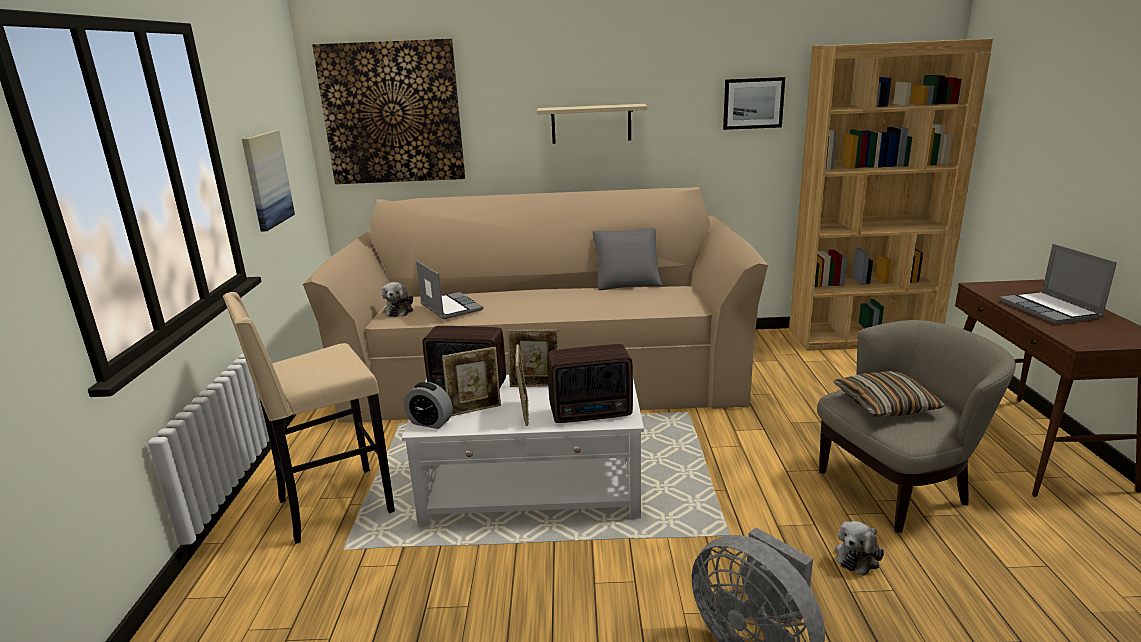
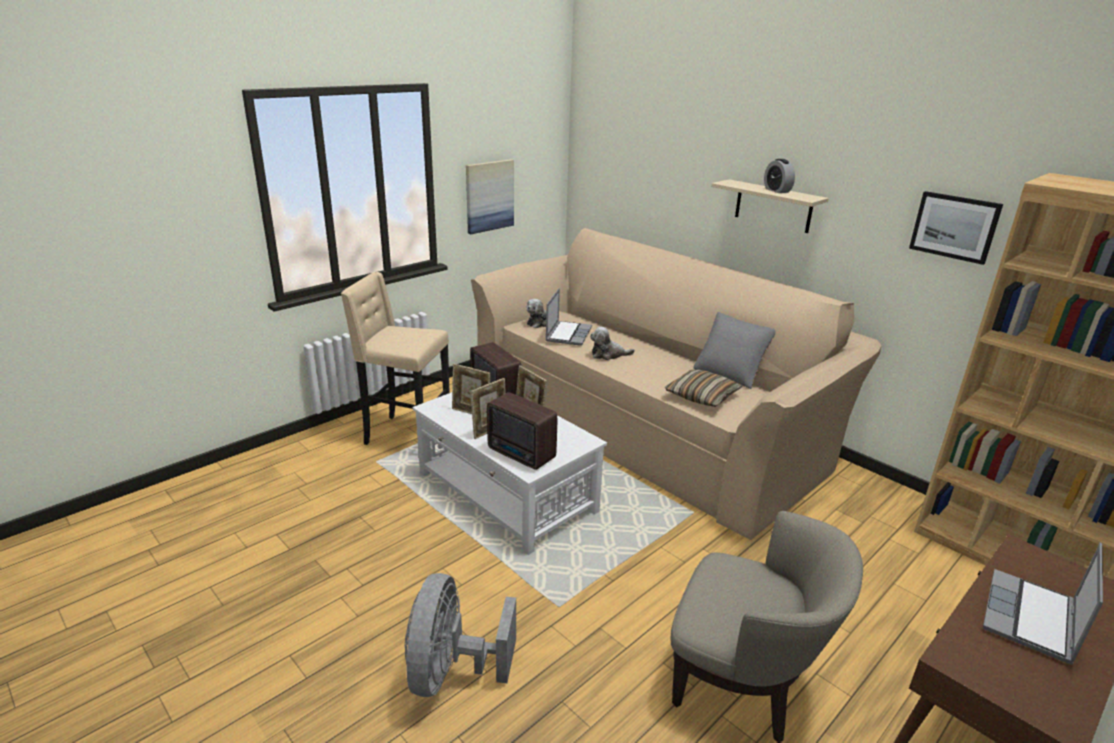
camera: 45 degrees right, 5 degrees up
(392, 113) = (620, 158): picture -> none
(430, 422) = (438, 406): alarm clock -> alarm clock (777, 190)
(858, 556) = (612, 690): plush toy -> plush toy (608, 355)
(885, 405) = (737, 590): pillow -> pillow (702, 396)

